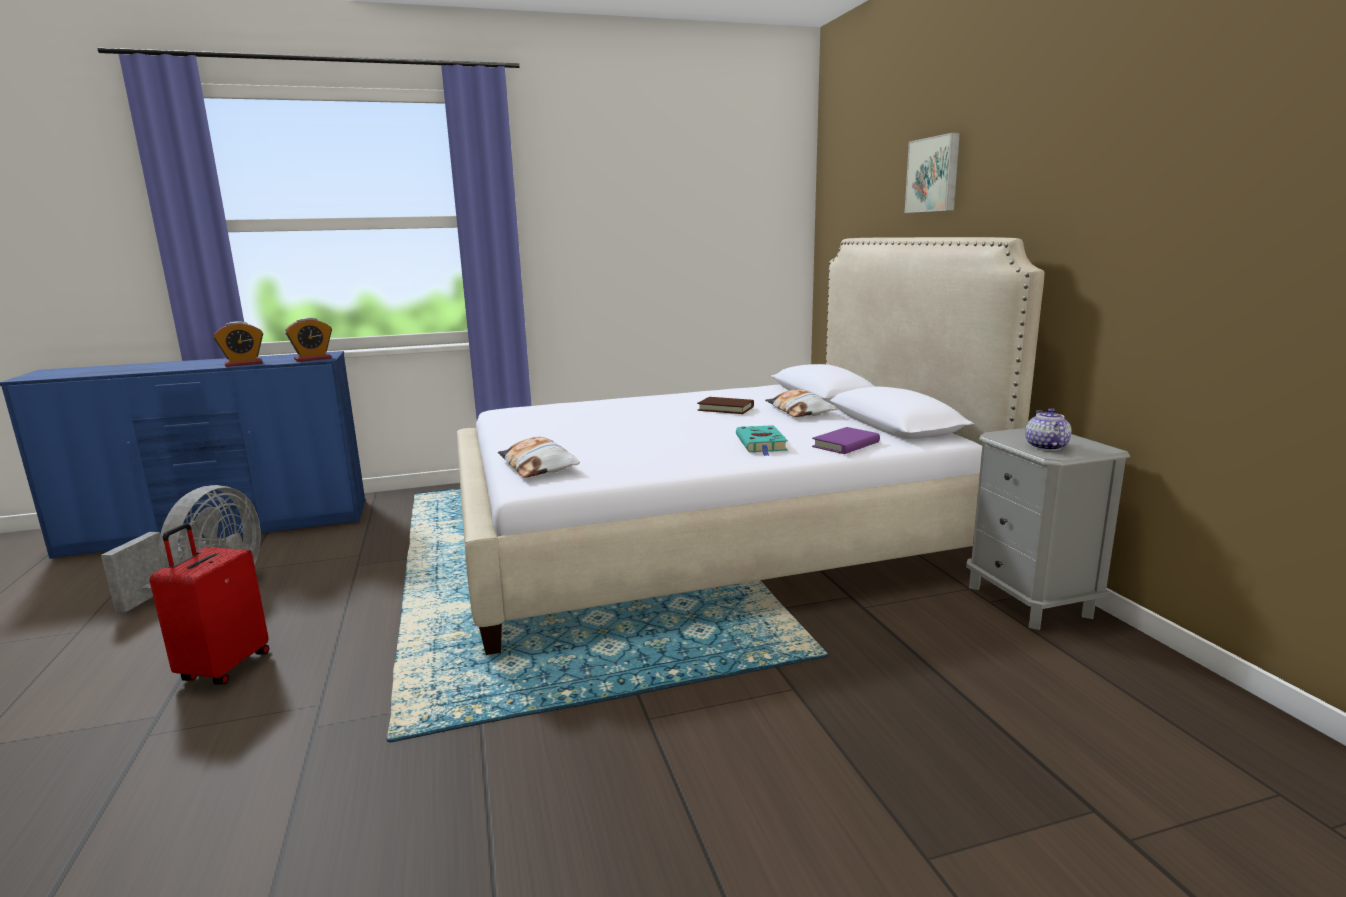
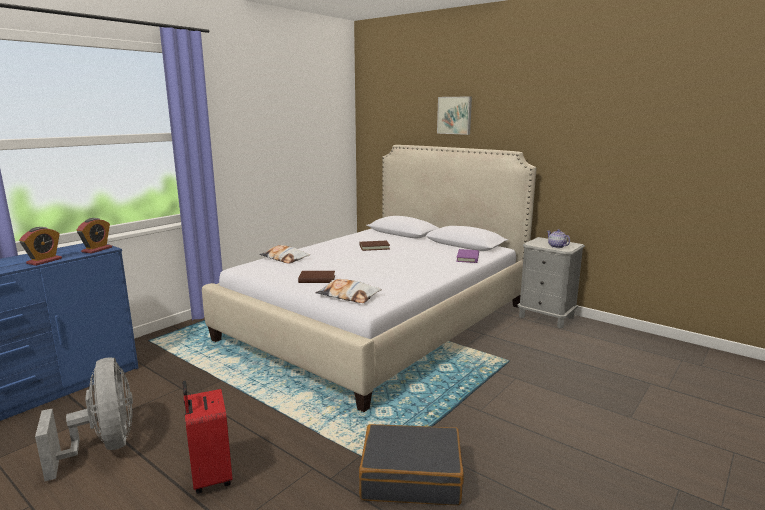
camera: 35 degrees left, 0 degrees up
(398, 773) = (411, 476): none -> black suitcase
(551, 438) = (317, 279): none -> brown book
(762, 444) = (432, 264): turquoise book -> none
(800, 411) = (412, 243): pillow -> pillow (285, 258)

